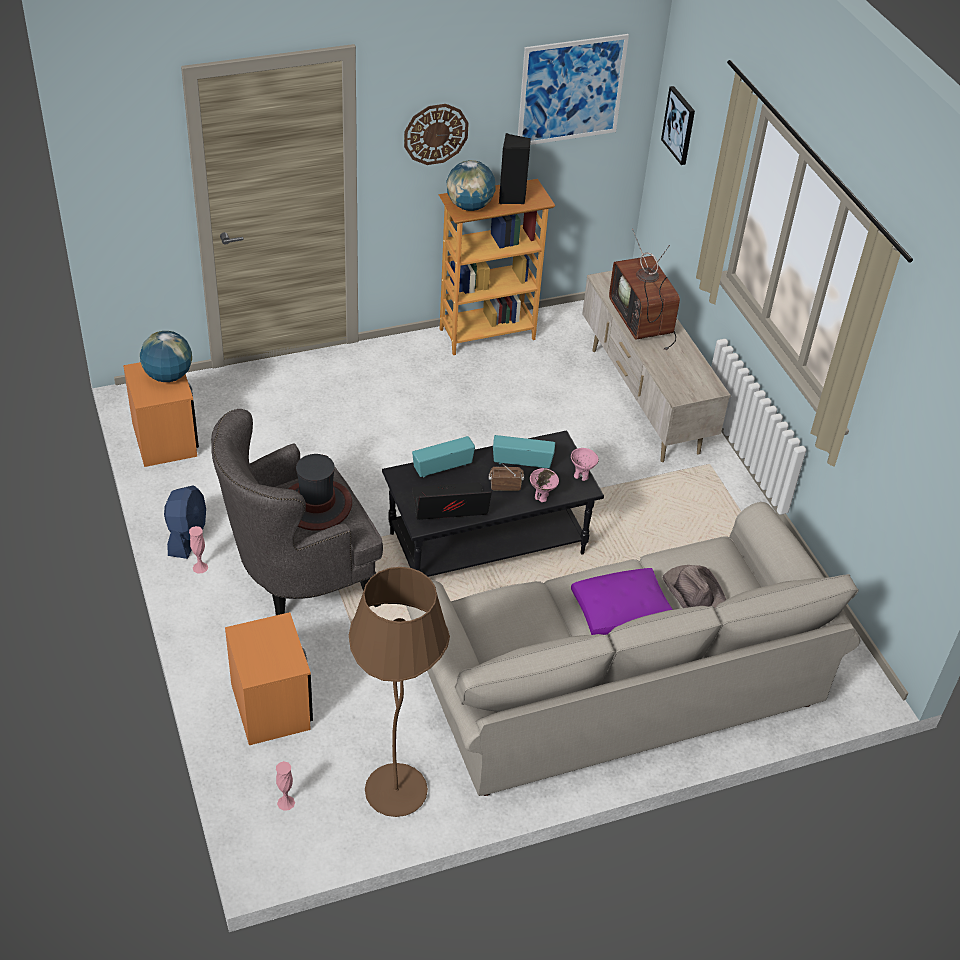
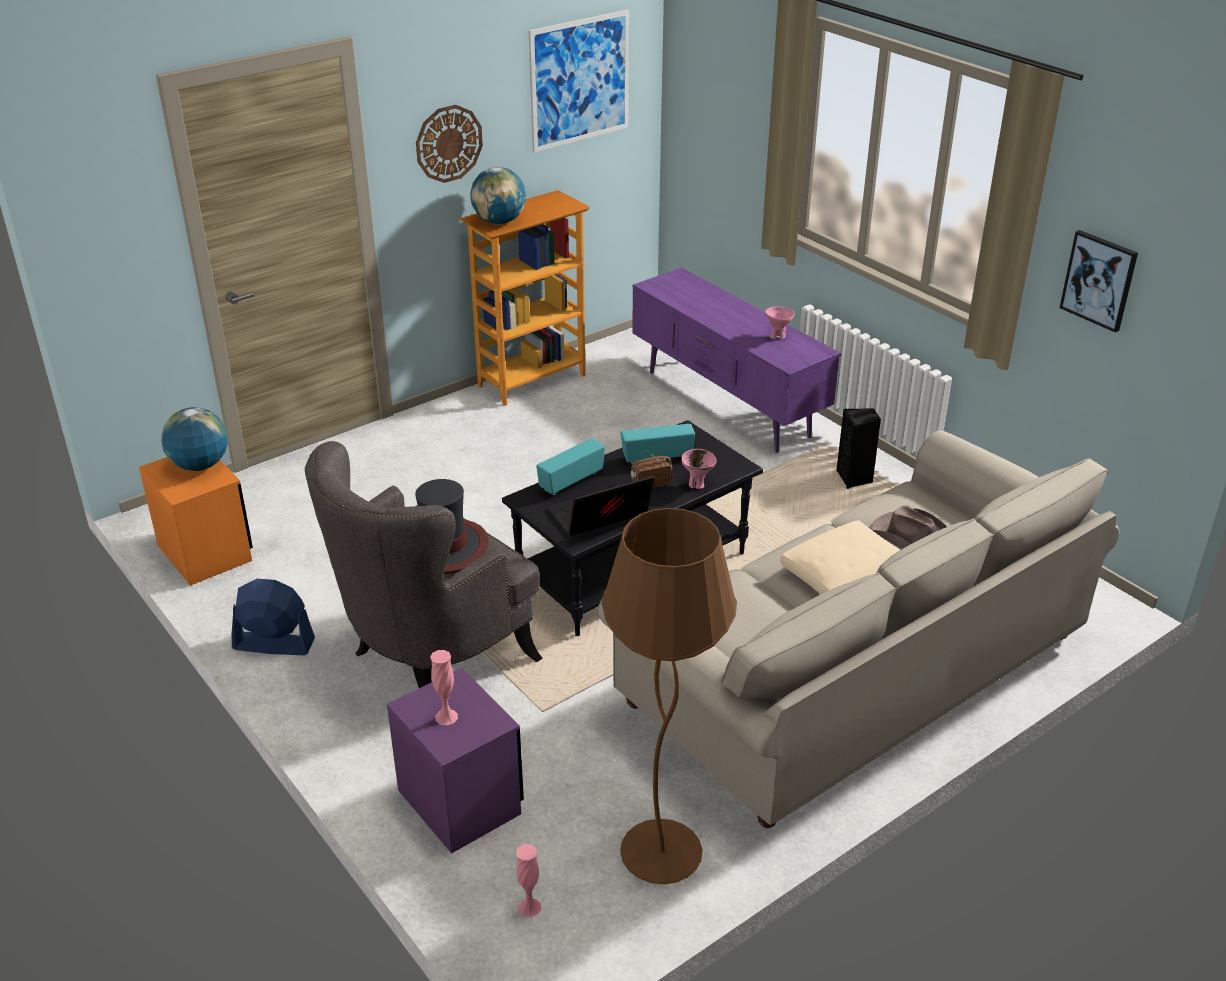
camera: 15 degrees left, 10 degrees down
(187, 536) = (273, 644): blue fan -> blue fan turned 75 degrees counterclockwise
(200, 567) = (304, 673): pink vase -> pink vase (446, 717)
(271, 706) = (460, 801): orange nightstand -> purple nightstand
(512, 198) = (540, 208): black speaker -> black speaker (854, 479)
(581, 476) = (728, 456): pink bowl -> pink bowl (777, 336)
(619, 611) = (842, 575): purple pillow -> beige pillow
(643, 320) = (714, 310): television -> none
(643, 401) = (726, 404): beige tv stand -> purple tv stand
(679, 125) = (700, 98): picture -> picture (1099, 280)

